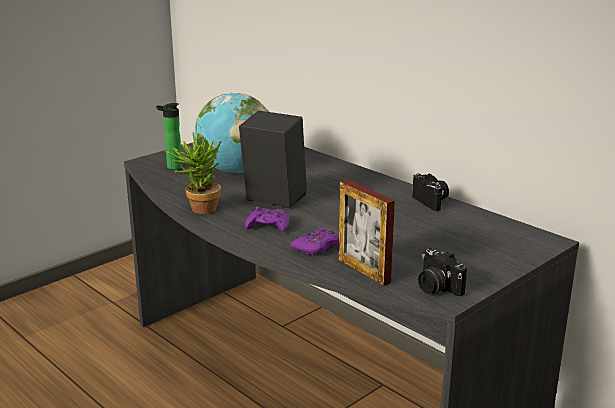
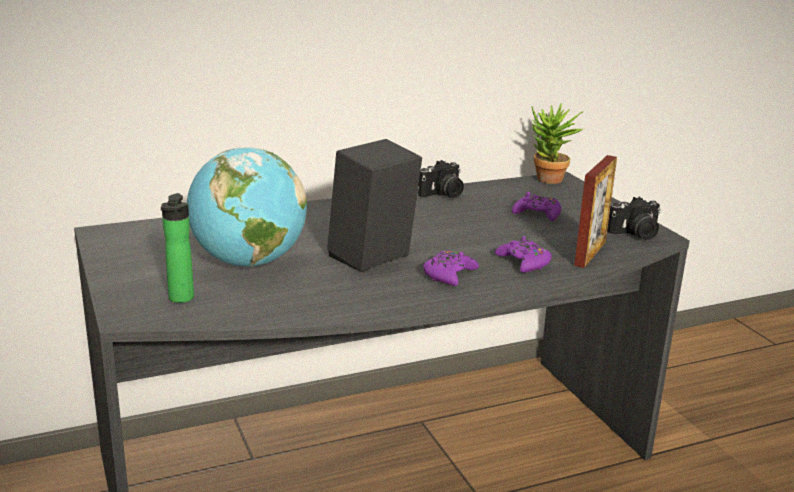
camera: 70 degrees left, 0 degrees up
(198, 209) = (362, 304): potted plant -> potted plant (548, 181)
(363, 271) = (590, 253): picture frame -> picture frame turned 45 degrees counterclockwise
(432, 201) = (443, 194): camera -> camera turned 150 degrees clockwise
(434, 241) = (537, 214): none -> purple game controller

